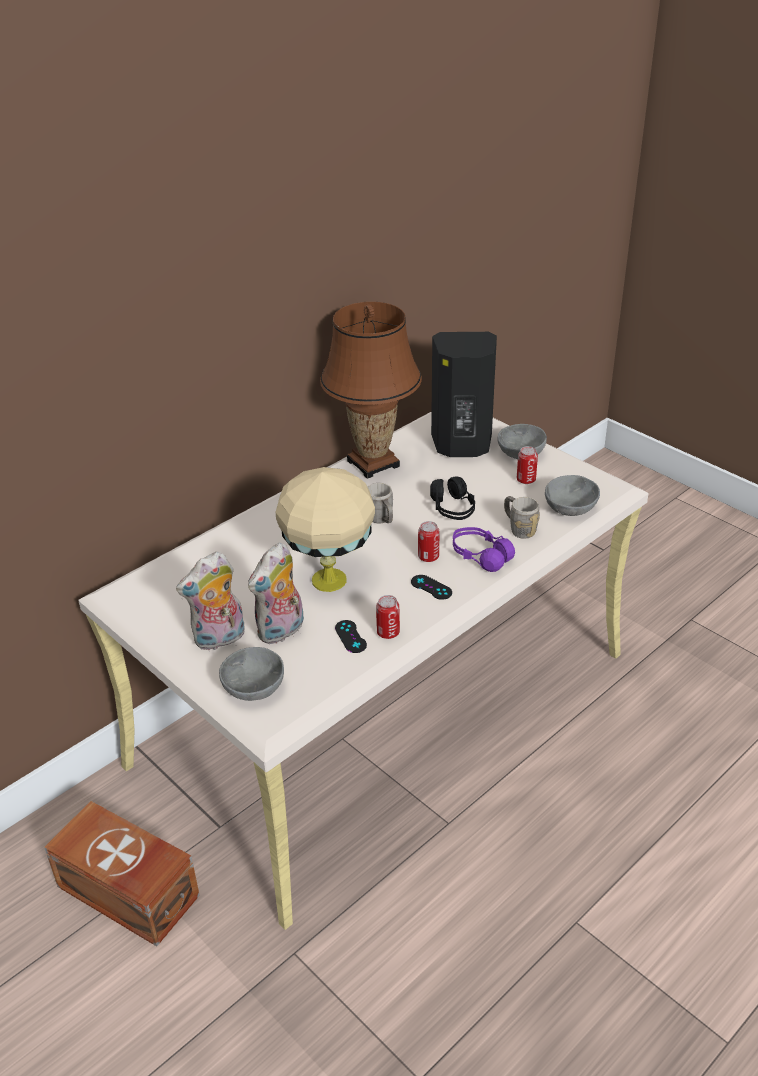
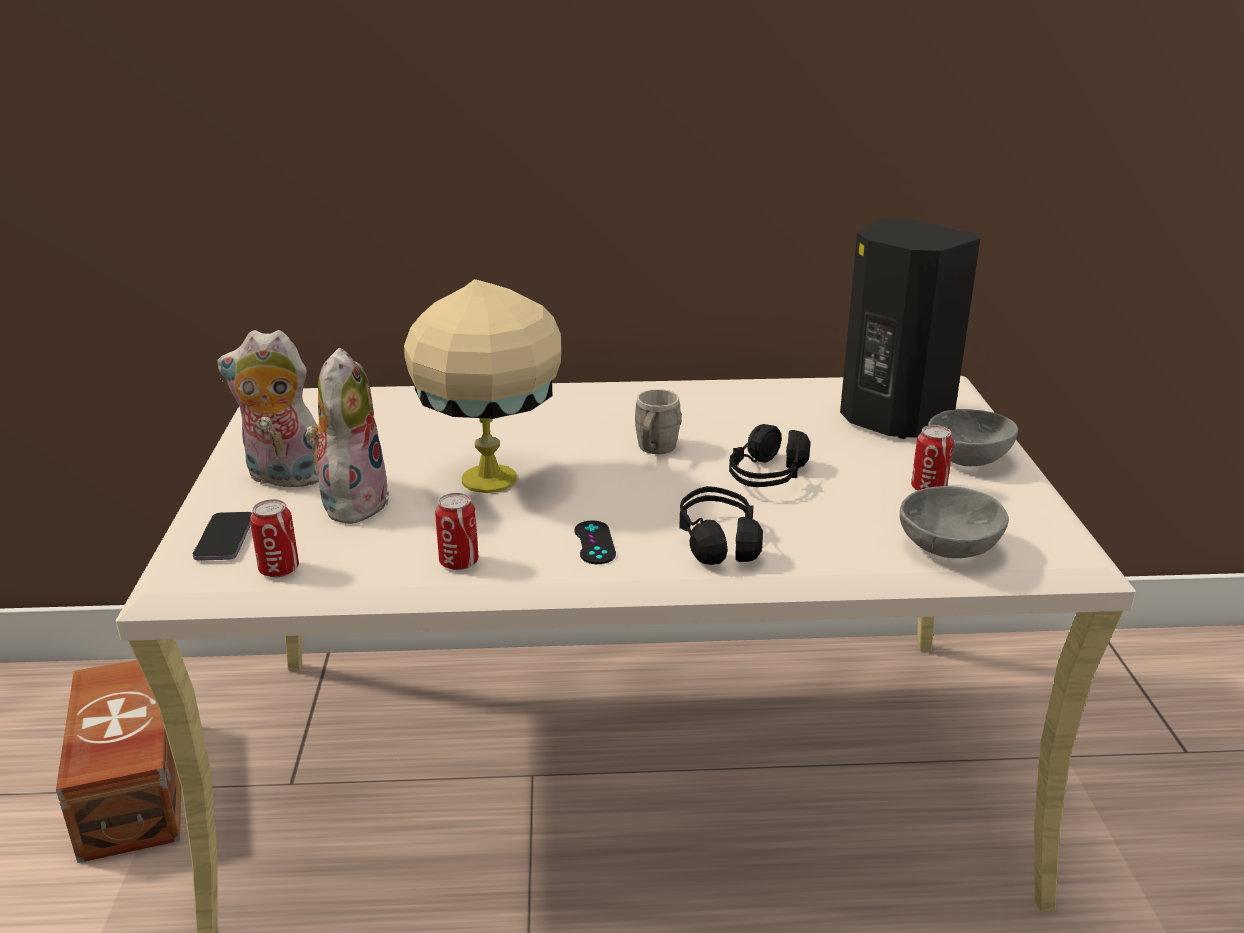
camera: 40 degrees right, 10 degrees down
(253, 689) = (225, 539): grey bowl -> phone
(281, 631) = (352, 501): plush toy -> plush toy turned 105 degrees clockwise
(350, 636) = (411, 544): black game controller -> none
(373, 463) = (740, 395): brown table lamp -> none
(428, 557) = (647, 510): can -> can (279, 569)
(480, 556) = (718, 541): purple headphones -> black headphones
(519, 528) = (827, 535): grey mug -> none

